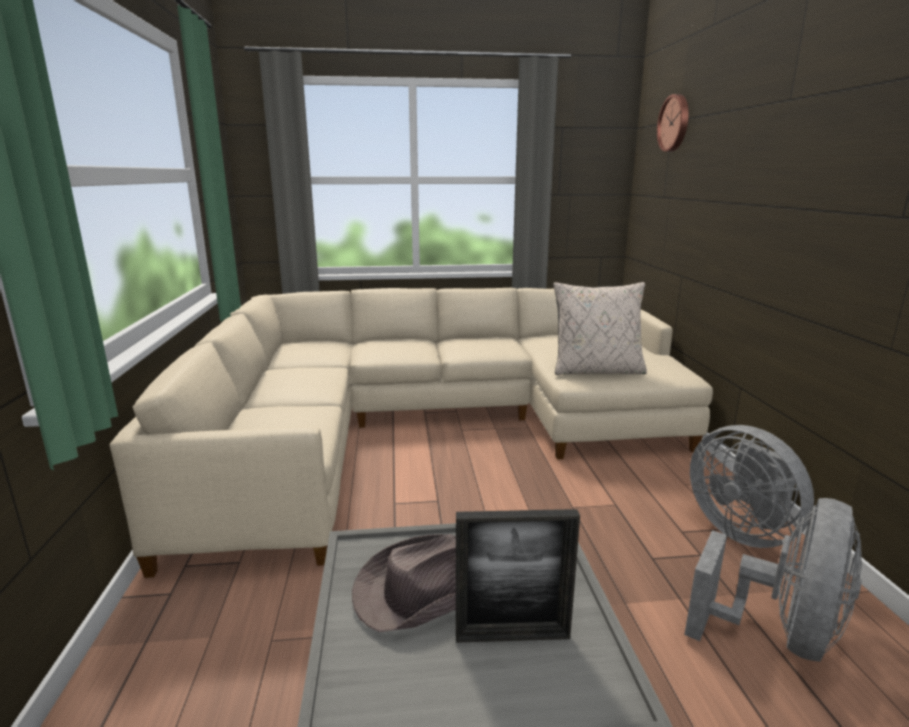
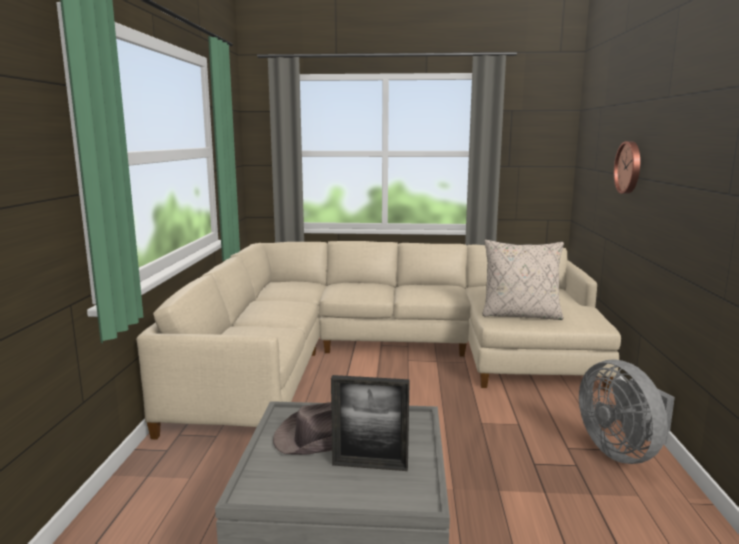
camera: 10 degrees right, 5 degrees down
(675, 123) = (601, 109): wall clock -> wall clock (629, 167)
(779, 634) = (617, 523): grey fan -> none

